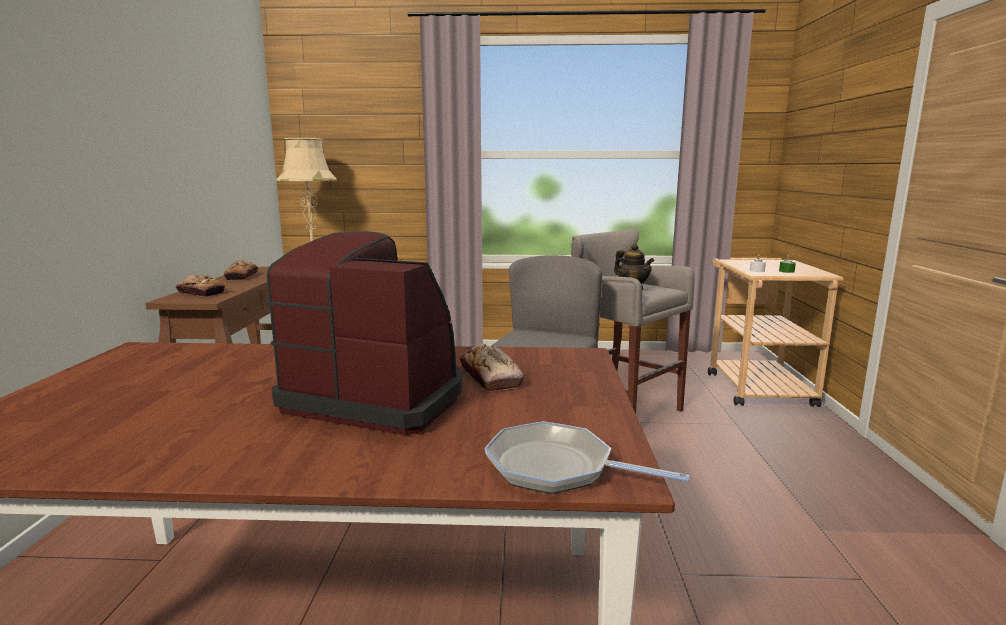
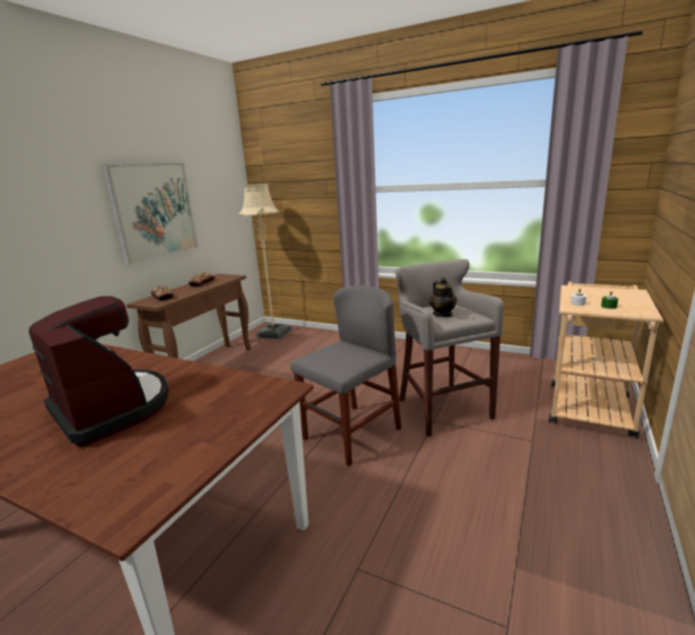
camera: 25 degrees right, 5 degrees up
(175, 159) = (154, 211): none -> picture
(490, 377) = (195, 402): bread -> none
(556, 468) = (106, 499): frying pan -> none

